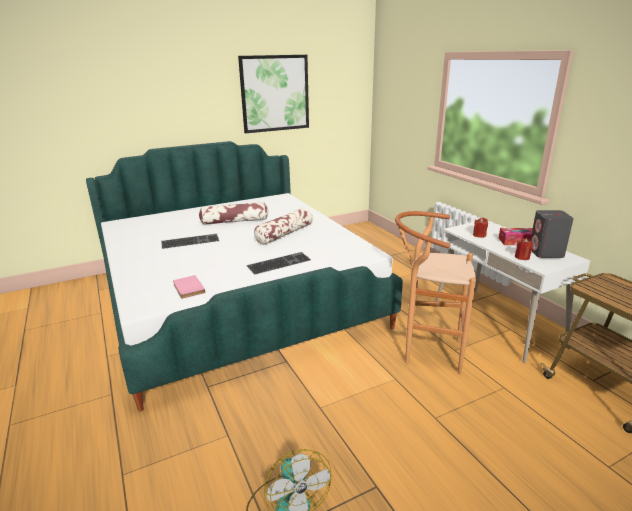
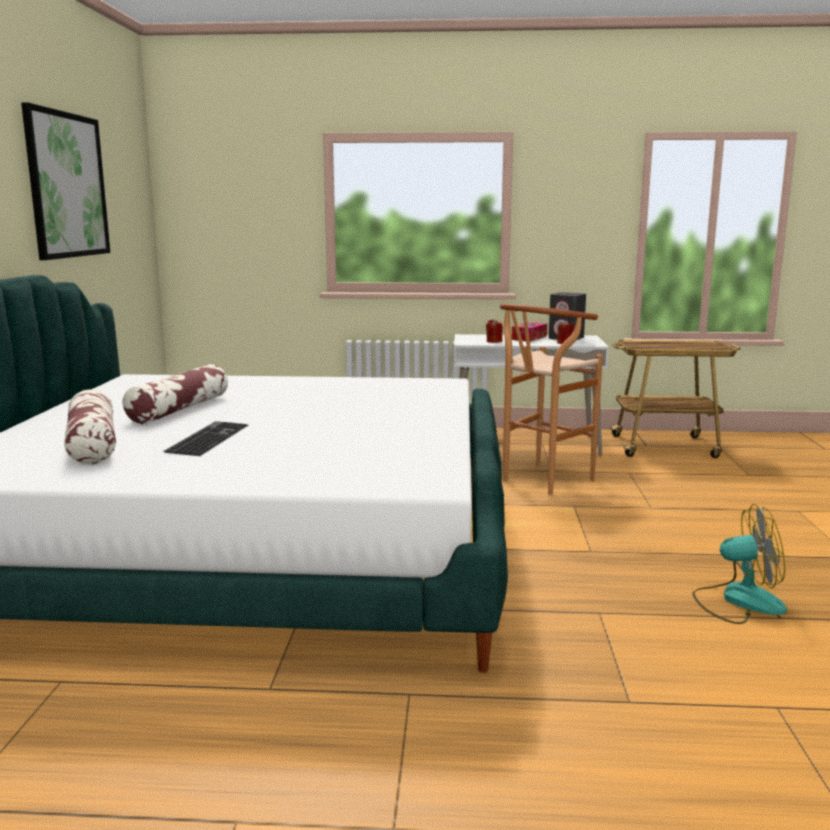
camera: 60 degrees left, 10 degrees down
(187, 288) = (407, 457): pink book -> none
(279, 262) = (401, 411): keyboard -> none
(285, 234) = (303, 397): pillow -> pillow (92, 444)

